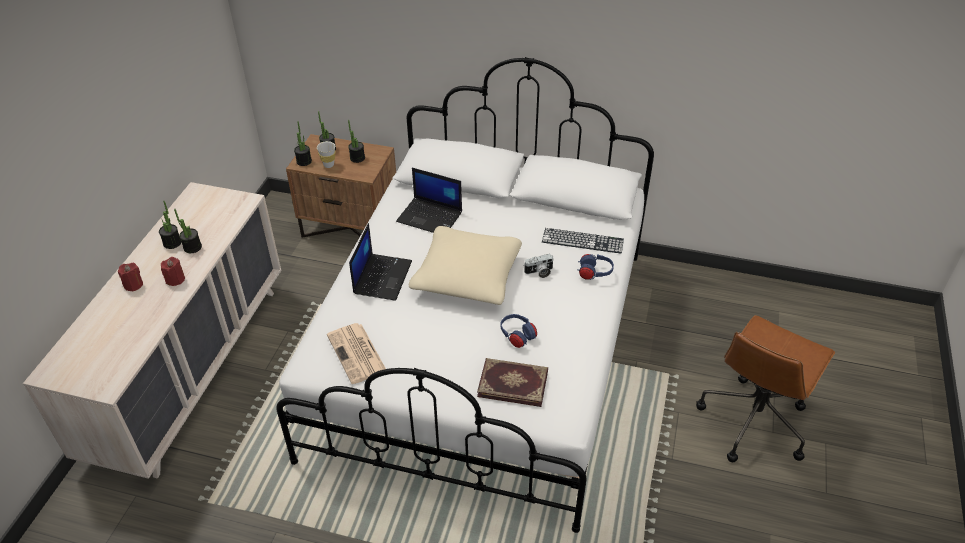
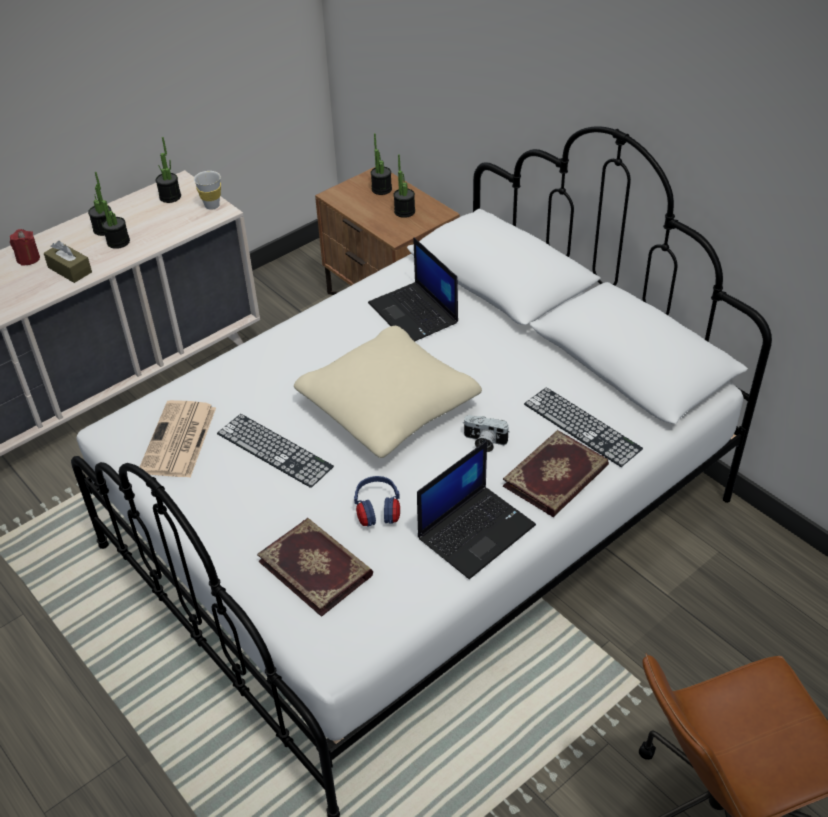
camera: 35 degrees right, 0 degrees up
(175, 279) = (70, 270): red candle -> brown tissue box
(304, 161) = (341, 194): potted plant -> potted plant (170, 197)
(329, 165) = (365, 208): white cup -> white cup (212, 205)
(382, 277) = (290, 362): laptop -> laptop (476, 530)
(424, 331) = (274, 450): none -> keyboard
(594, 273) = (556, 477): blue headphones -> book

